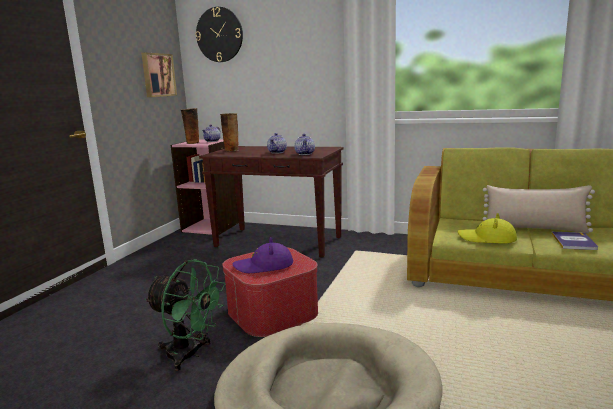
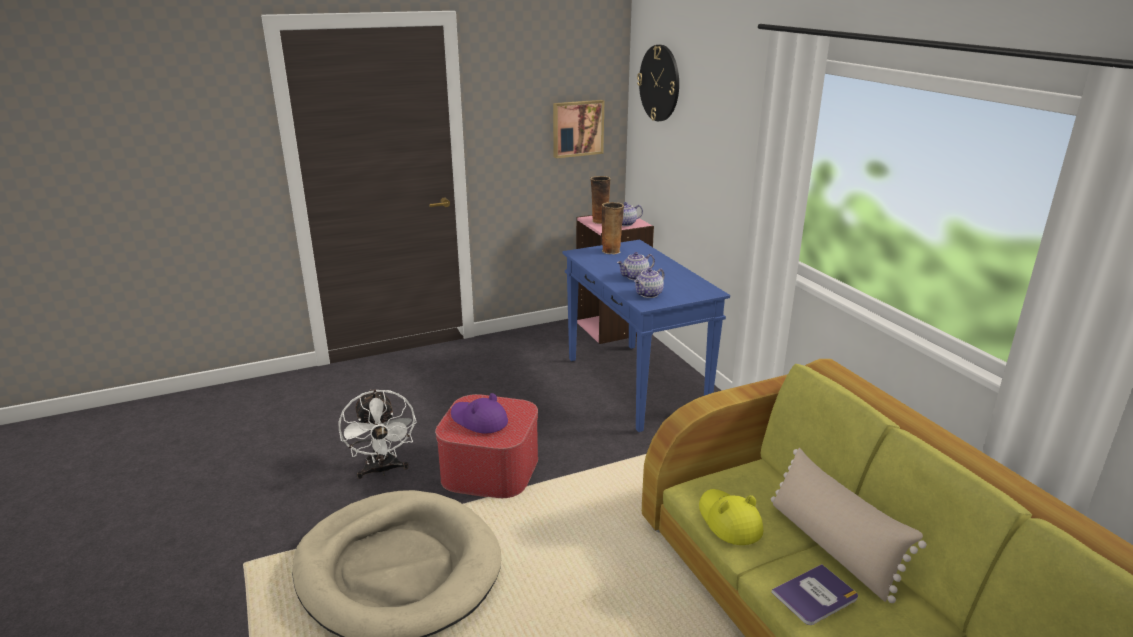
camera: 45 degrees right, 10 degrees up
(190, 355) = (382, 470): green fan -> white fan
(279, 242) = (636, 386): brown console table -> blue console table

